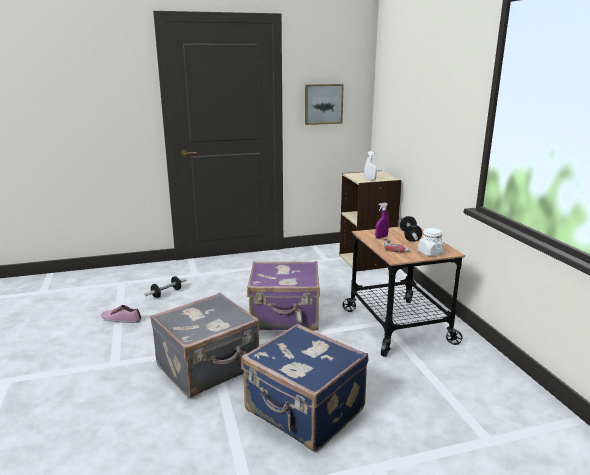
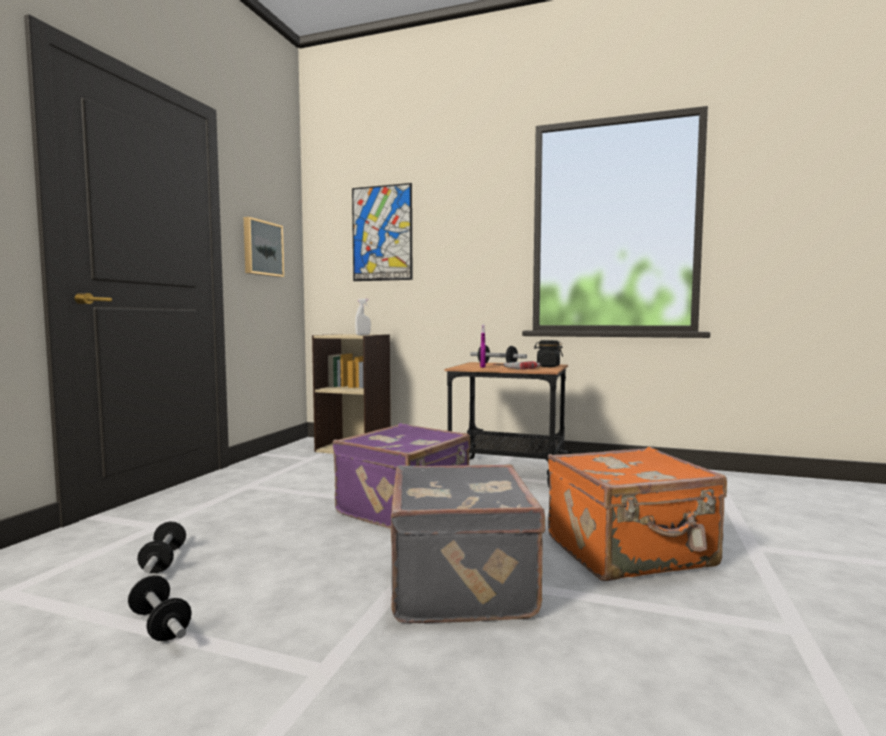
camera: 55 degrees left, 15 degrees down
(121, 319) = (160, 625): shoe -> dumbbell
(304, 412) = (630, 552): blue suitcase -> orange suitcase
(406, 92) = (382, 233): none -> picture
(430, 253) = (548, 366): white jar -> black jar

